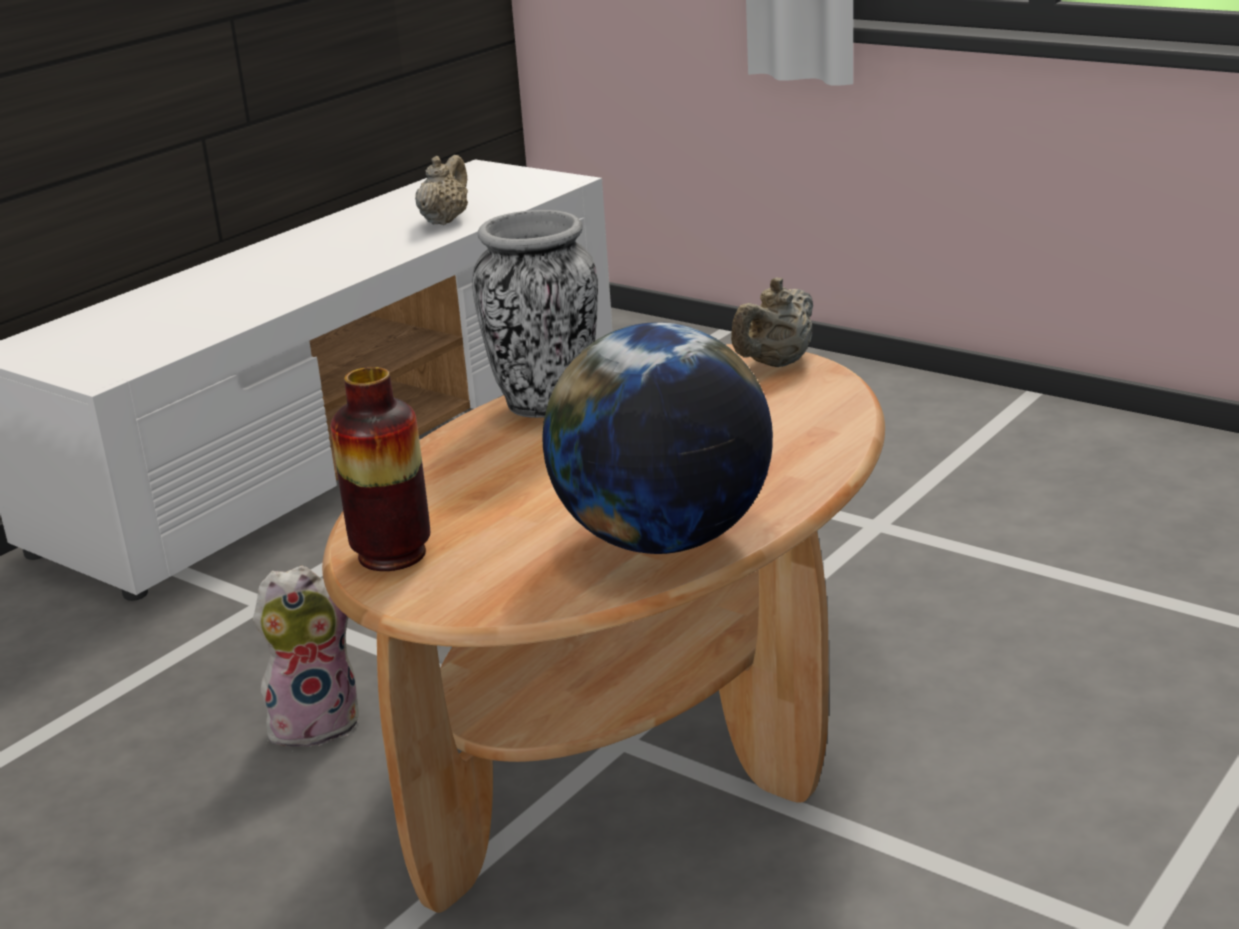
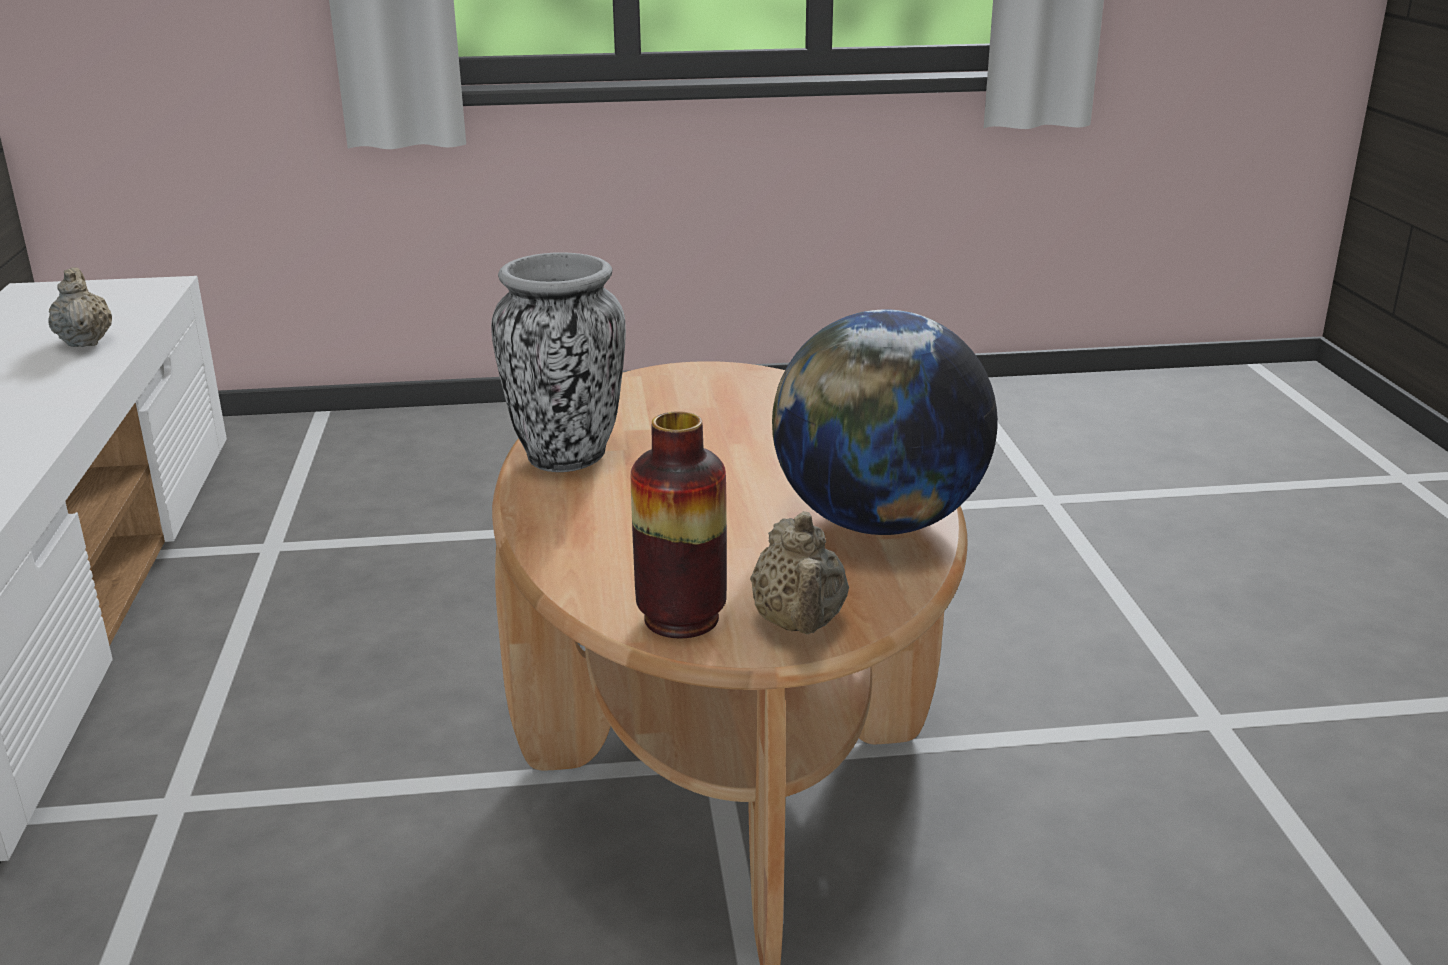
camera: 45 degrees left, 0 degrees up
(317, 723) = (411, 883): plush toy -> none
(775, 363) = (697, 375): beige teapot -> beige teapot (799, 625)

